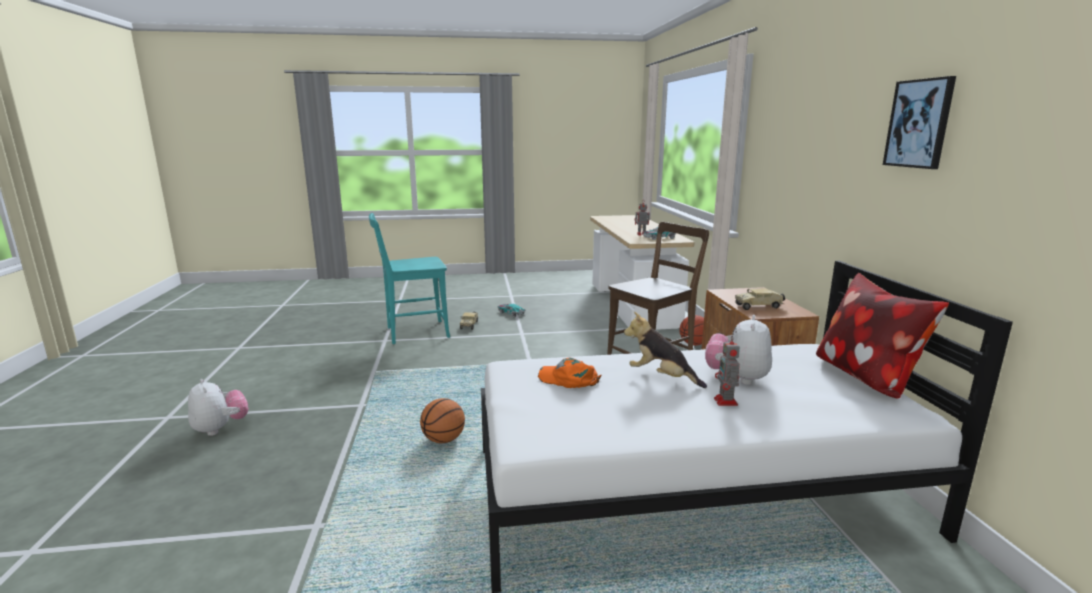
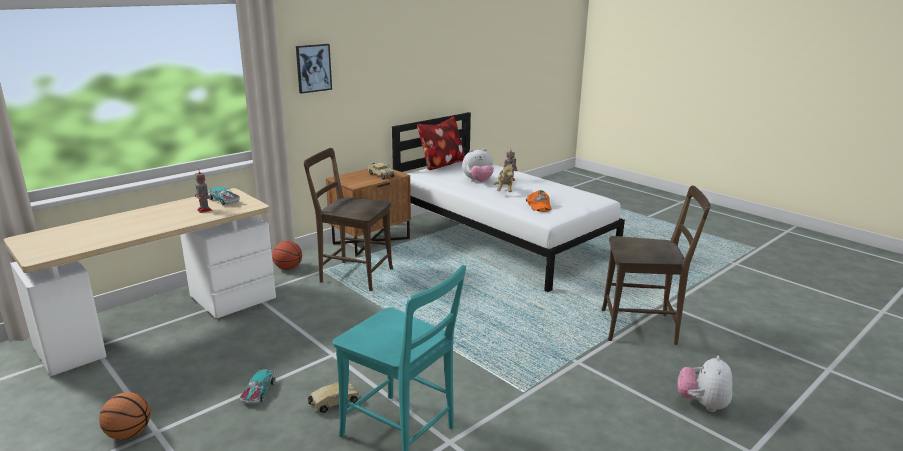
camera: 125 degrees left, 5 degrees up
(327, 470) = (643, 327): none -> brown chair
(443, 440) = (560, 307): basketball -> basketball (129, 434)
(919, 123) = (416, 45): picture -> picture (313, 68)

